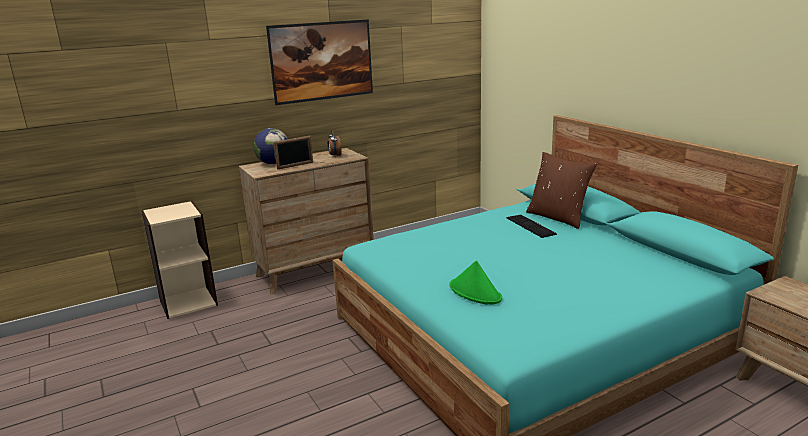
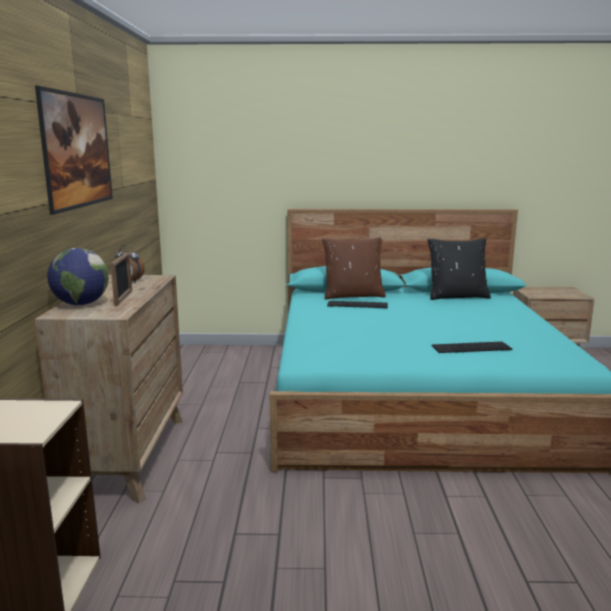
camera: 60 degrees left, 5 degrees down
(475, 292) = (471, 347): green hat -> keyboard
(649, 255) = (457, 296): none -> black pillow

